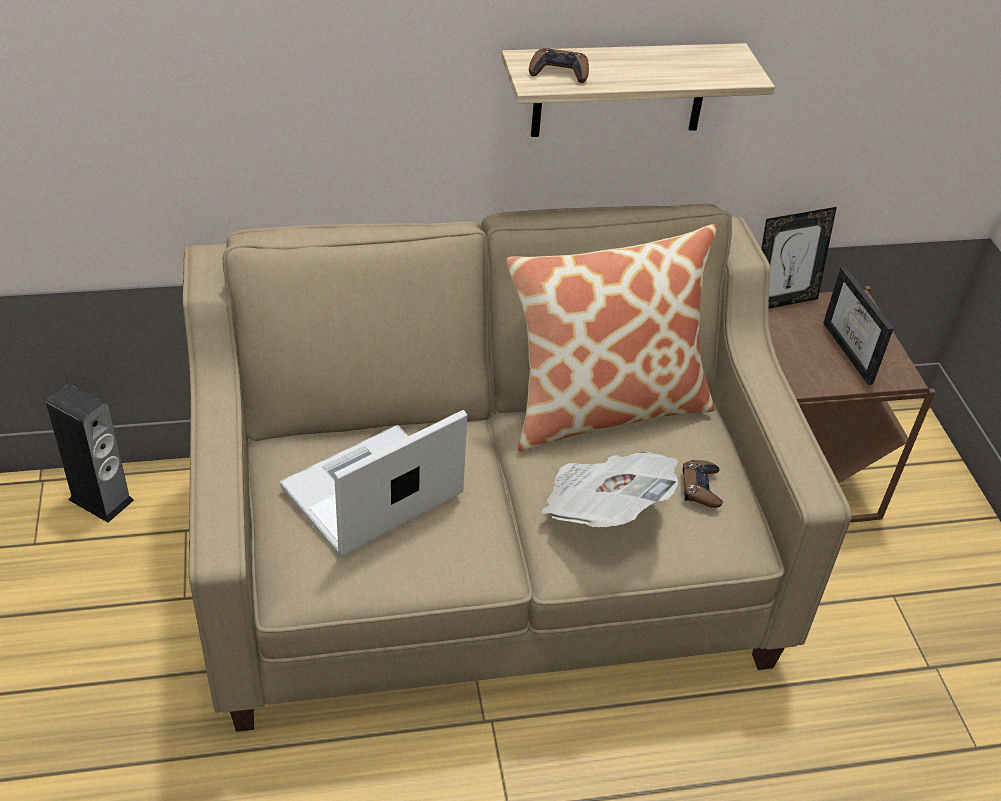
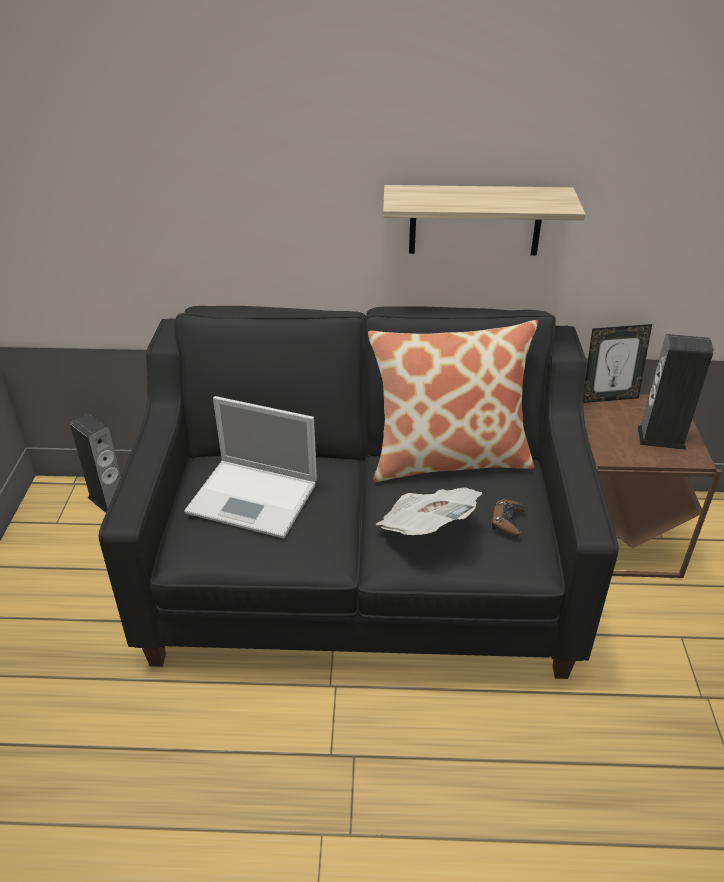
camera: 15 degrees right, 5 degrees down
(369, 493) = (255, 498): laptop -> laptop turned 135 degrees counterclockwise
(486, 564) = (362, 574): beige sofa -> black sofa
(559, 72) = (420, 198): brown game controller -> none
(857, 353) = (661, 438): picture frame -> speaker

